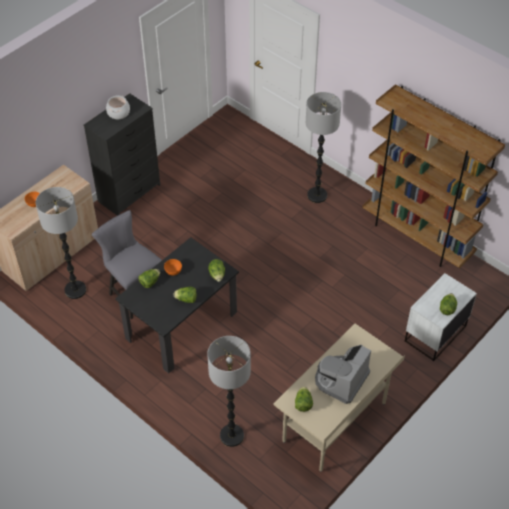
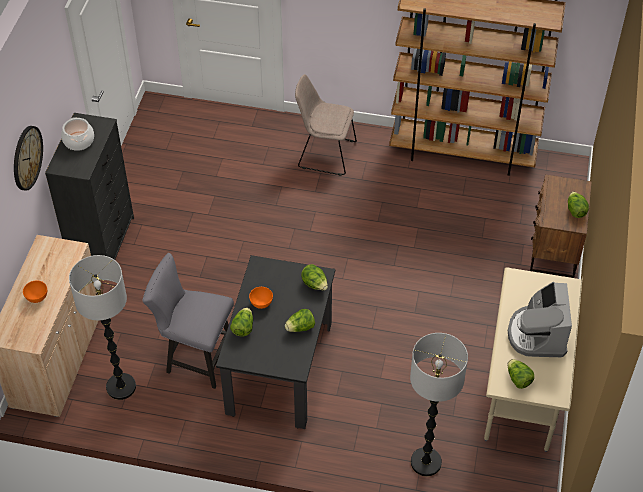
camera: 30 degrees left, 0 degrees up
(66, 108) = (27, 157): none -> wall clock
(317, 195) = (324, 154): floor lamp -> beige chair
(434, 334) = (554, 249): white nightstand -> brown nightstand

